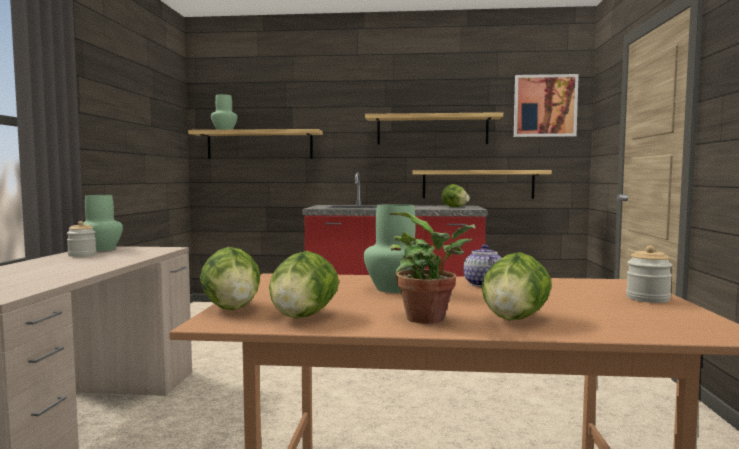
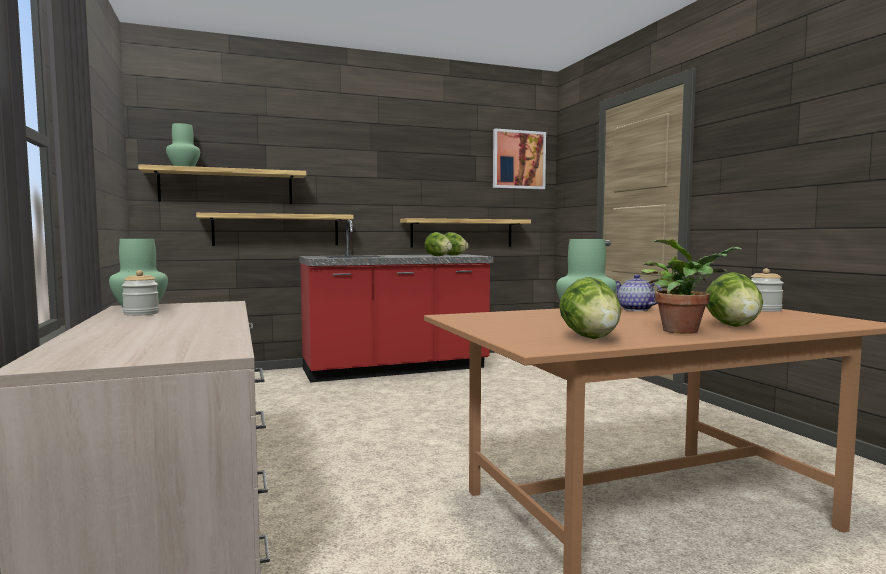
camera: 25 degrees left, 0 degrees up
(232, 308) = (511, 338): lettuce -> lettuce (438, 256)
(432, 130) = (418, 178): shelf -> shelf (276, 230)

